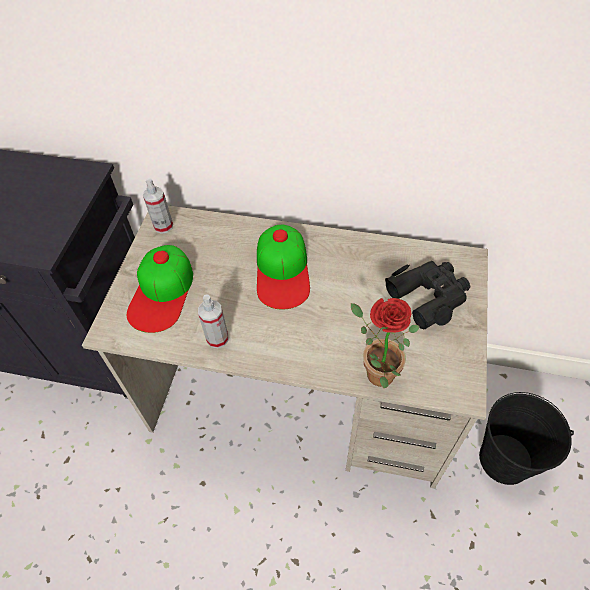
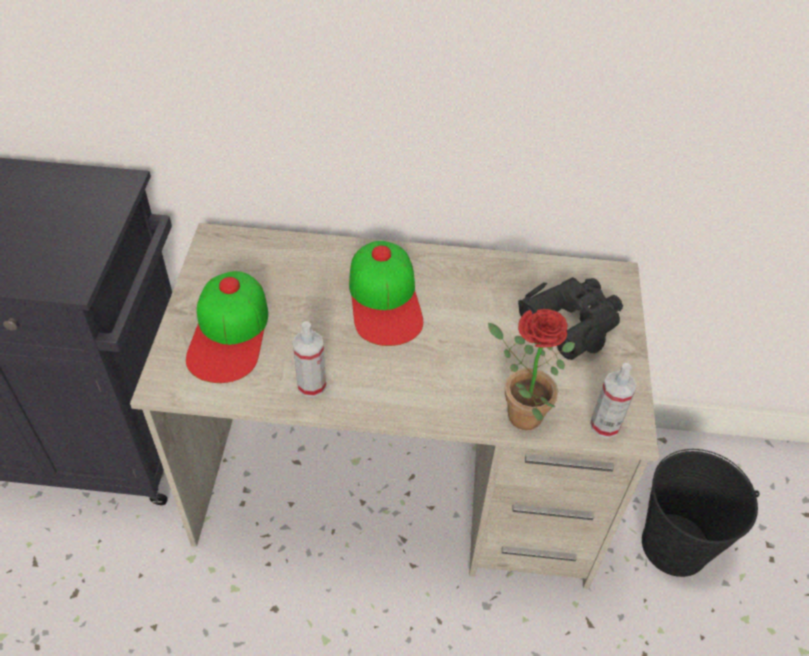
camera: 10 degrees left, 5 degrees down
(163, 226) = (219, 251): spray bottle -> spray bottle (605, 425)

